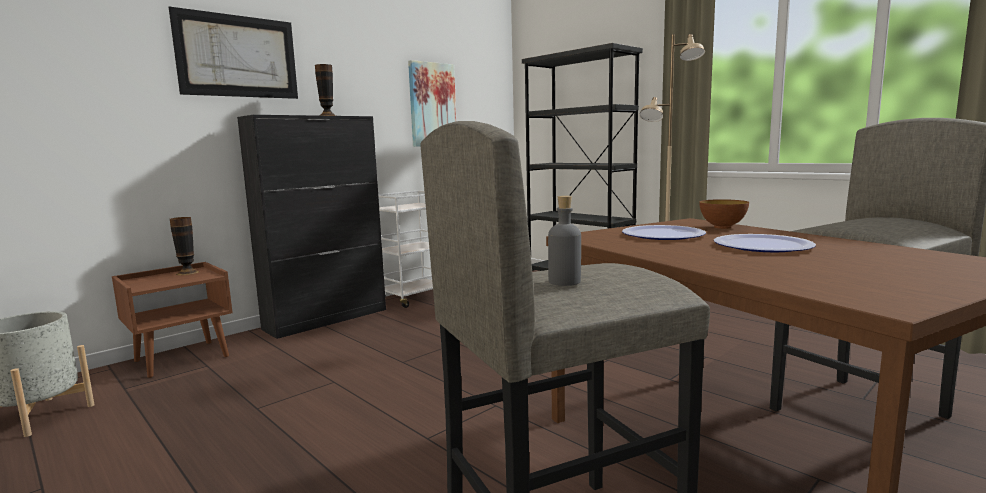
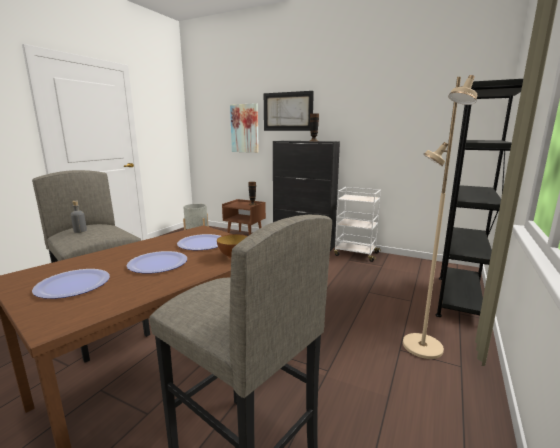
camera: 70 degrees right, 5 degrees up
(432, 105) = (405, 131): picture -> picture (245, 128)
(881, 270) = (73, 285): none -> plate

